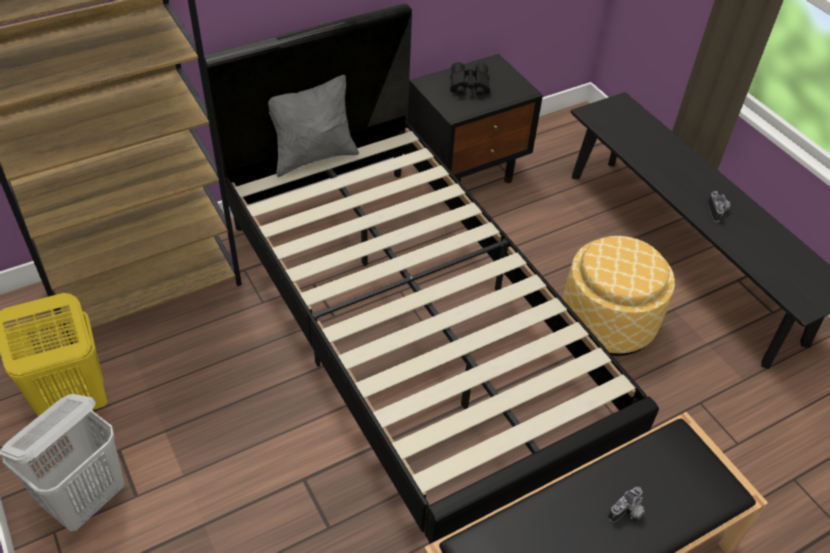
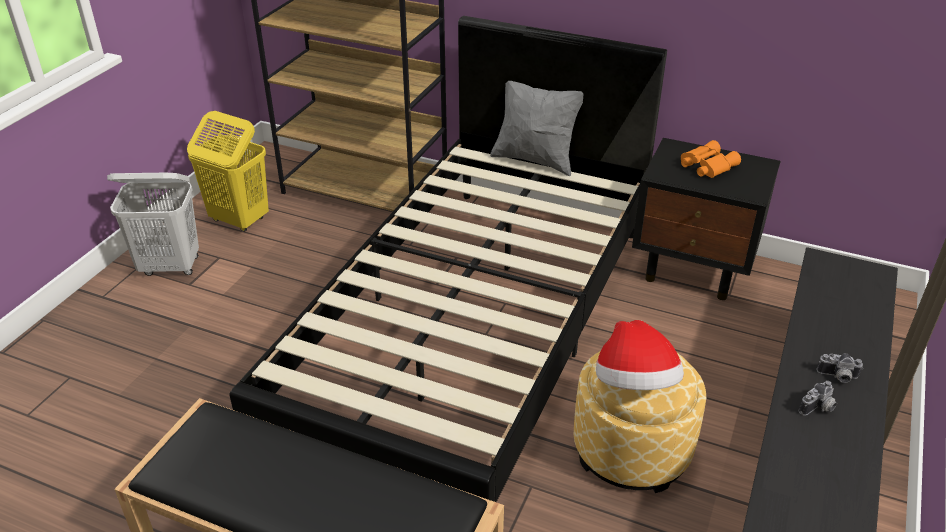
camera: 55 degrees right, 10 degrees down
(468, 86) = (706, 165): black binoculars -> orange binoculars
(628, 513) = (324, 502): camera -> camera (837, 377)
(635, 274) = (635, 384): none -> hat

